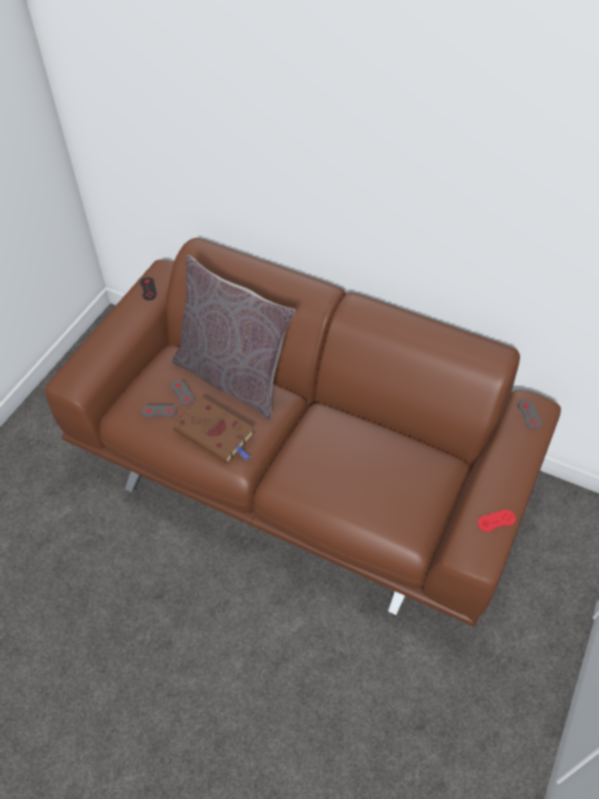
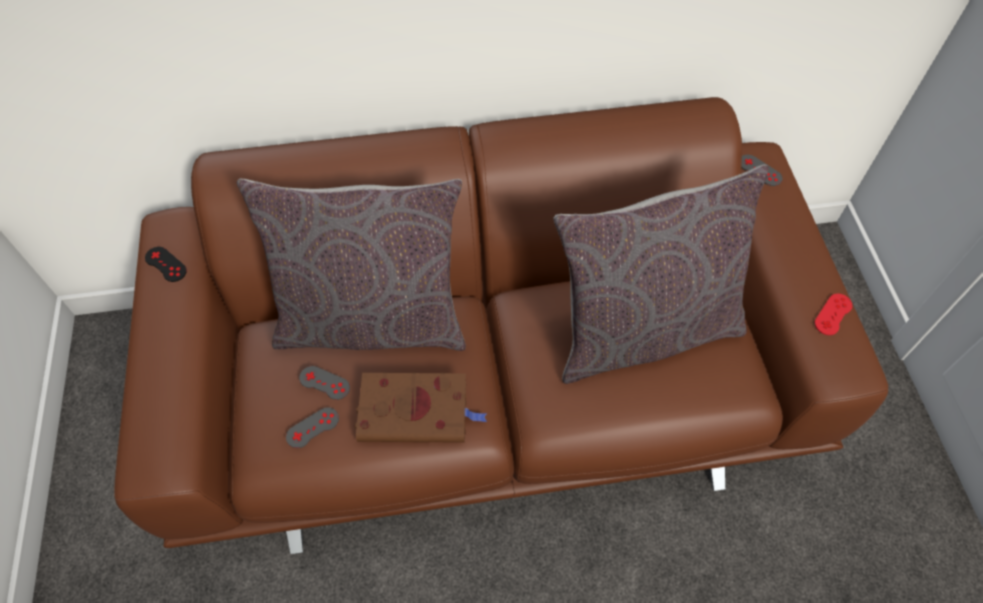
camera: 35 degrees left, 5 degrees up
(377, 467) = (643, 331): none -> grey pillow

